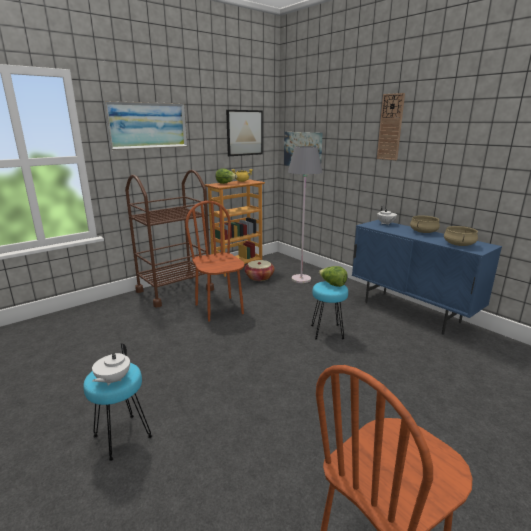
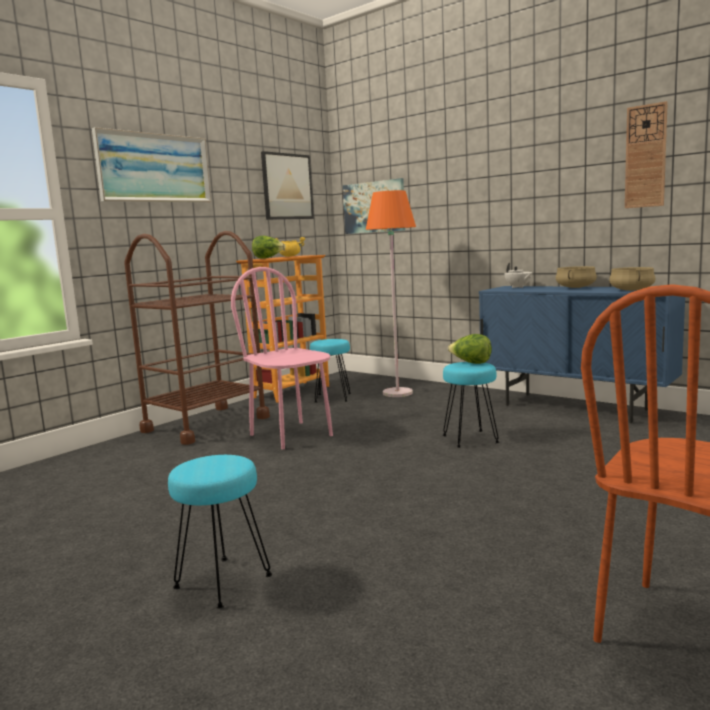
camera: 10 degrees left, 10 degrees down
(113, 380) = (218, 469): white teapot -> none
(219, 309) = (291, 435): brown chair -> pink chair
(259, 277) = (333, 398): basket -> turquoise stool
(301, 279) = (397, 393): grey floor lamp -> orange floor lamp
(390, 127) = (505, 156): wall clock -> wall clock (645, 156)

